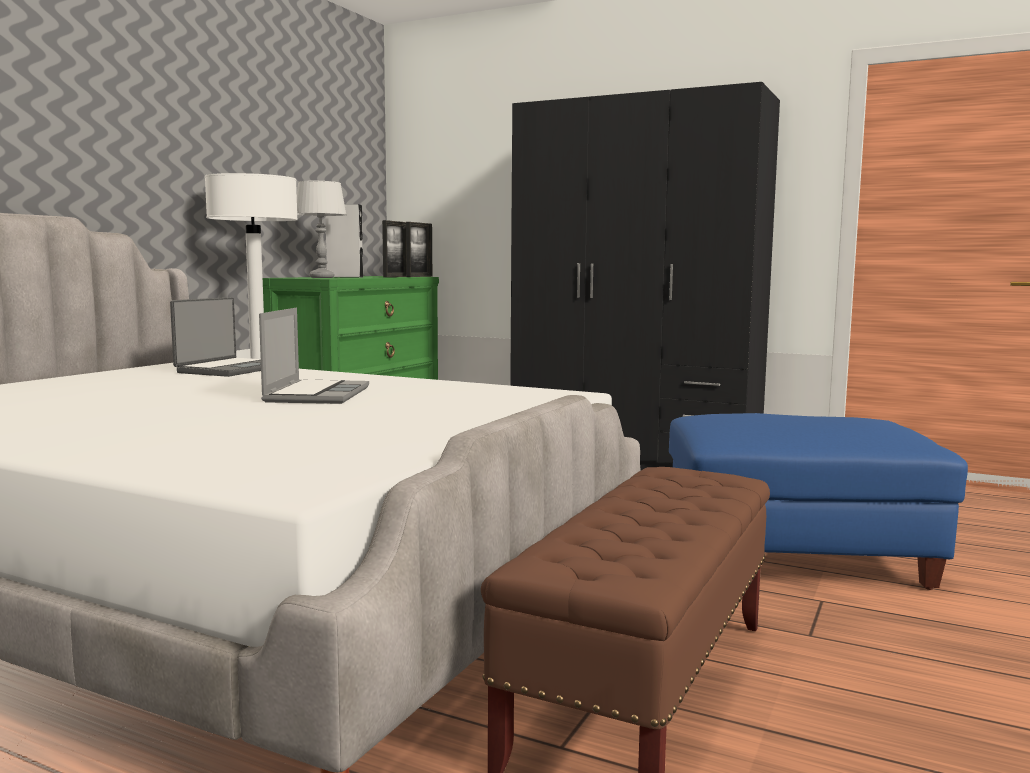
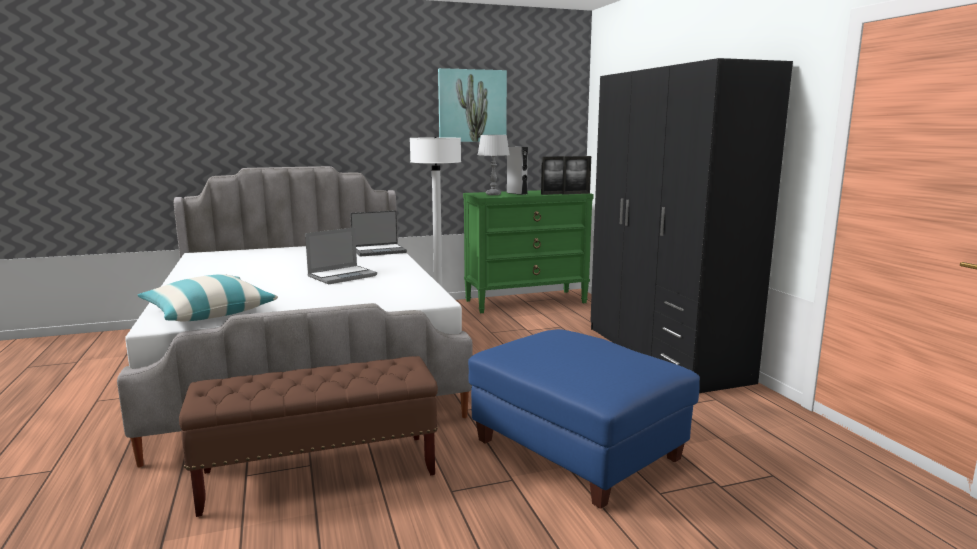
camera: 45 degrees right, 5 degrees up
(264, 136) = (472, 106): none -> picture
(311, 458) = (208, 312): none -> pillow

